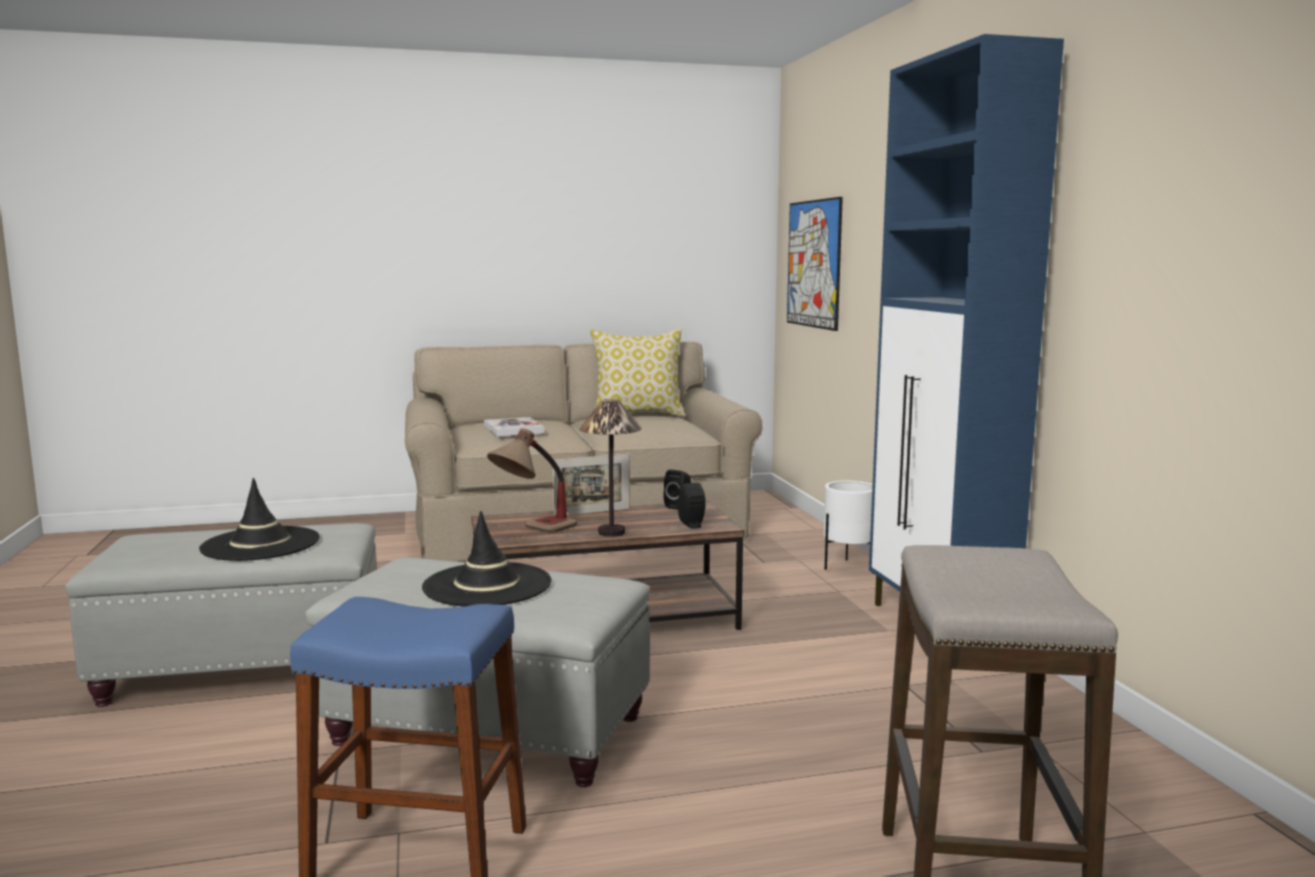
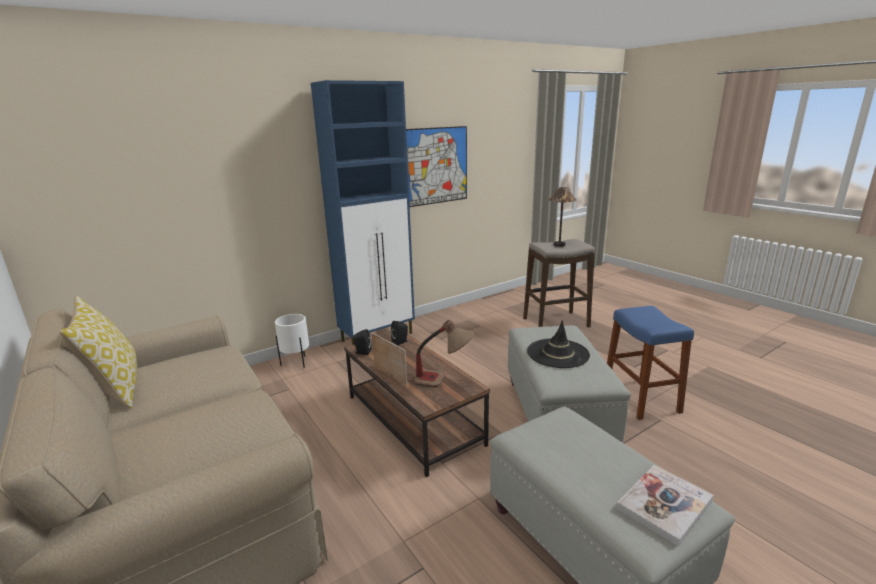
camera: 110 degrees left, 10 degrees up
(261, 544) = (586, 454): black hat -> none
(513, 429) = (219, 428): book -> book (664, 504)
(610, 532) = (430, 359): table lamp -> table lamp (559, 245)
(813, 264) = (111, 205): picture -> picture (437, 166)

